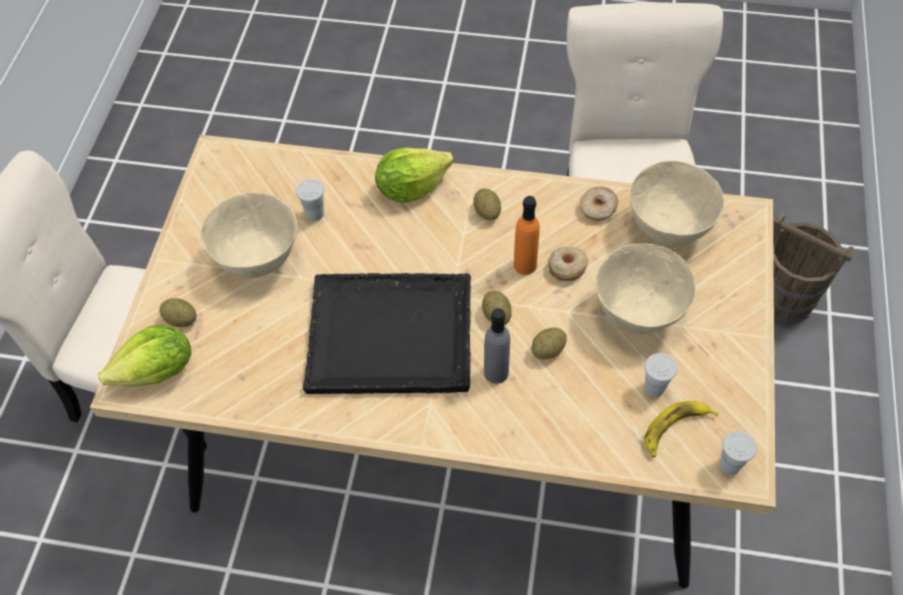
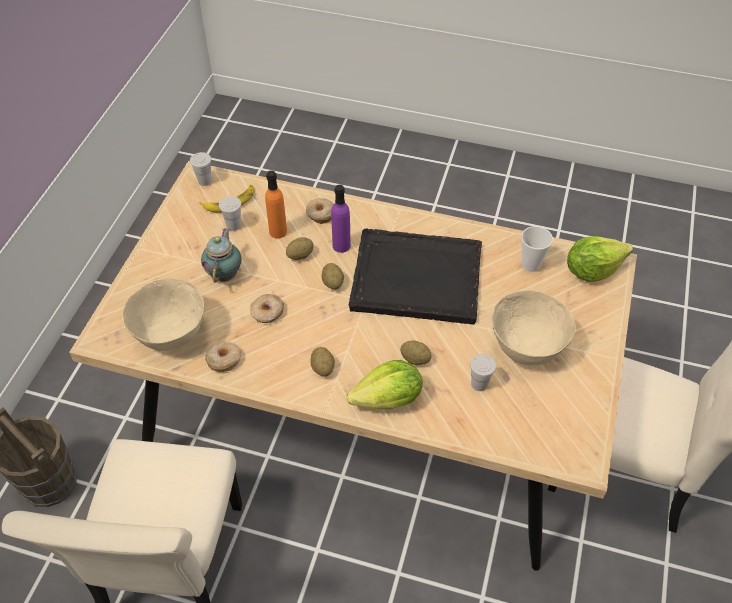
camera: 175 degrees left, 5 degrees down
(181, 319) = (583, 306): potato -> potato (415, 359)
(239, 371) = (530, 265): none -> cup
(496, 372) = (341, 245): grey bottle -> purple bottle
(525, 265) = (301, 318): orange bottle -> orange bottle (278, 232)
(536, 422) = (320, 214): none -> donut
(637, 312) = (225, 274): beige bowl -> teapot

